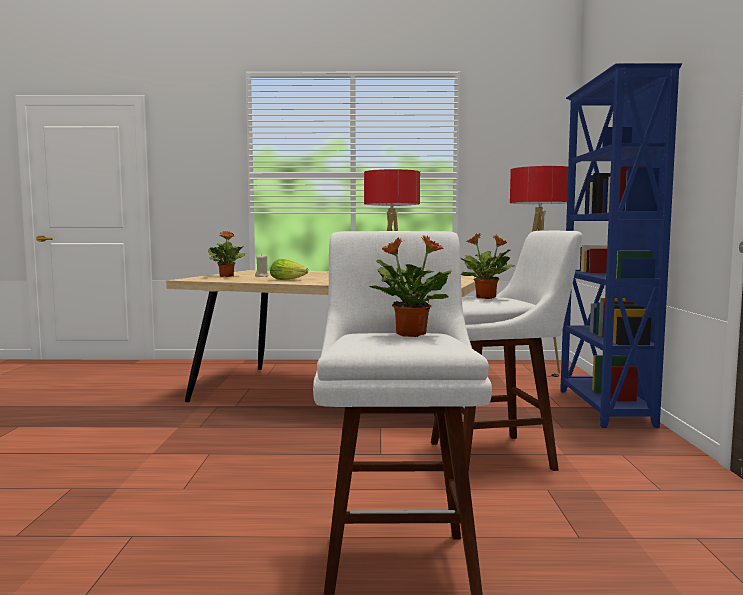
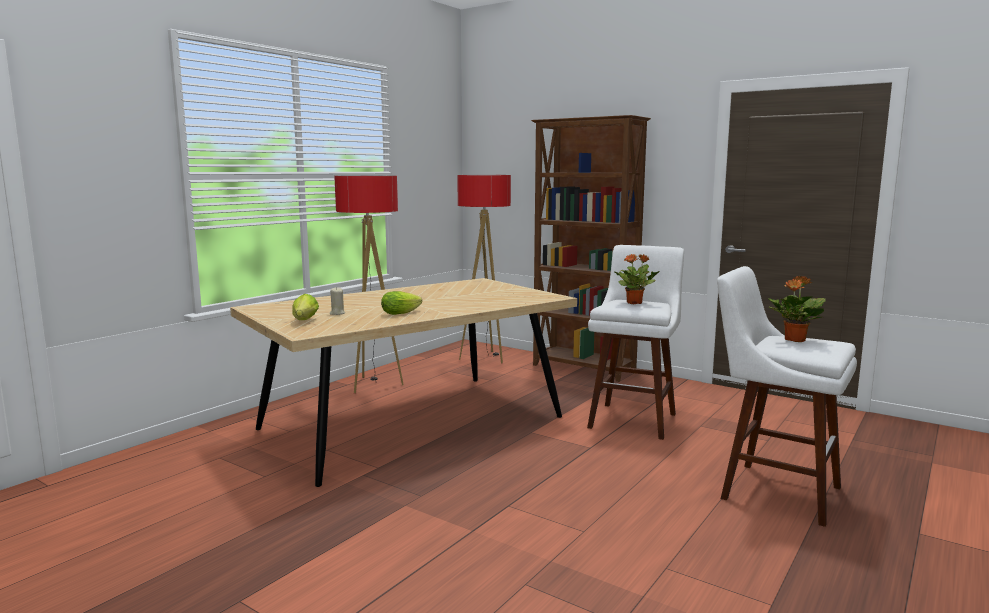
camera: 55 degrees left, 5 degrees up
(227, 276) = (304, 321): potted plant -> lettuce
(603, 408) = (584, 369): blue bookcase -> brown bookcase

